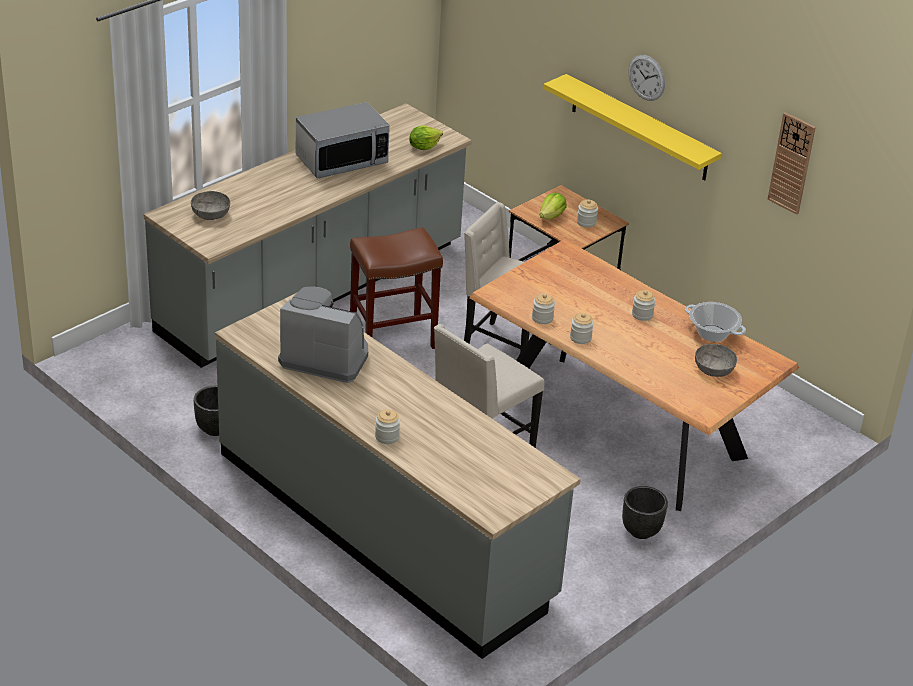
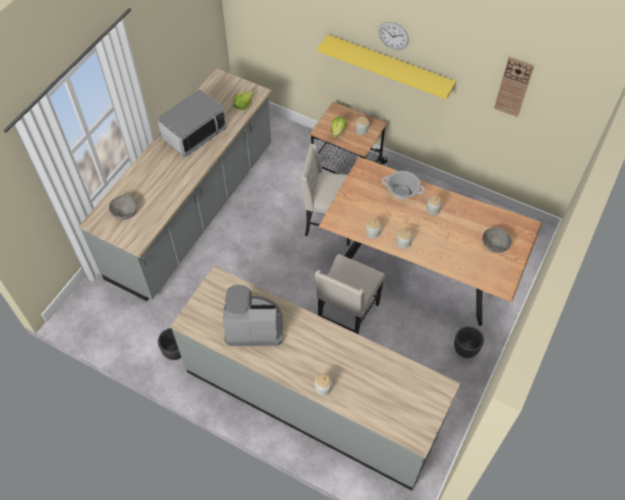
camera: 15 degrees left, 20 degrees up
(393, 338) = (259, 236): brown stool -> none
(712, 333) = (481, 212): cooking pot -> cooking pot (402, 192)

